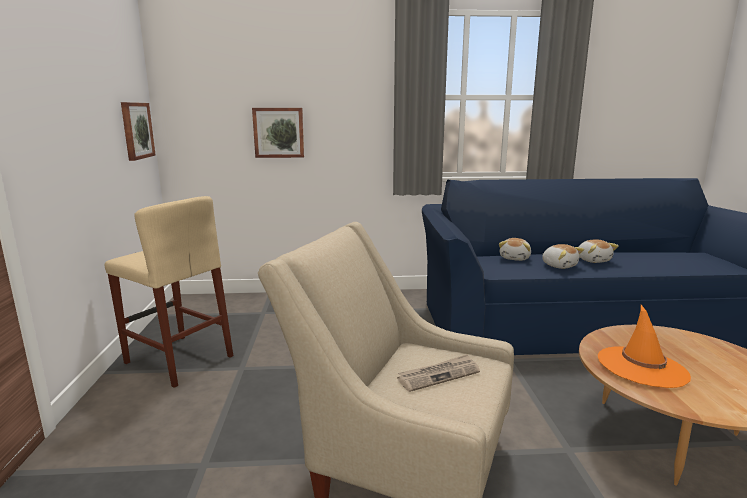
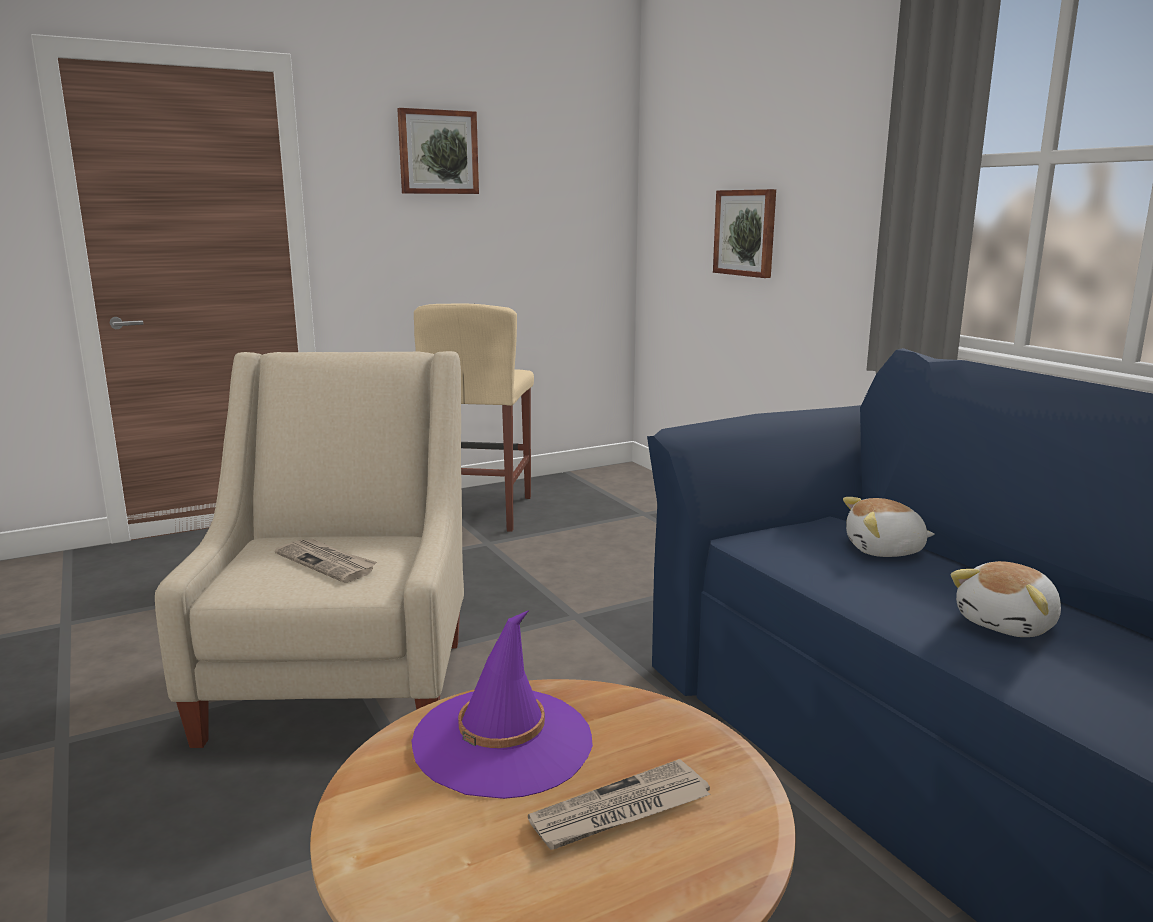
camera: 65 degrees right, 0 degrees up
(136, 130) = (581, 222): picture -> picture (438, 152)
(559, 265) = (894, 591): plush toy -> none
(642, 367) = (503, 742): orange hat -> purple hat
(690, 354) = (620, 811): none -> newspaper

